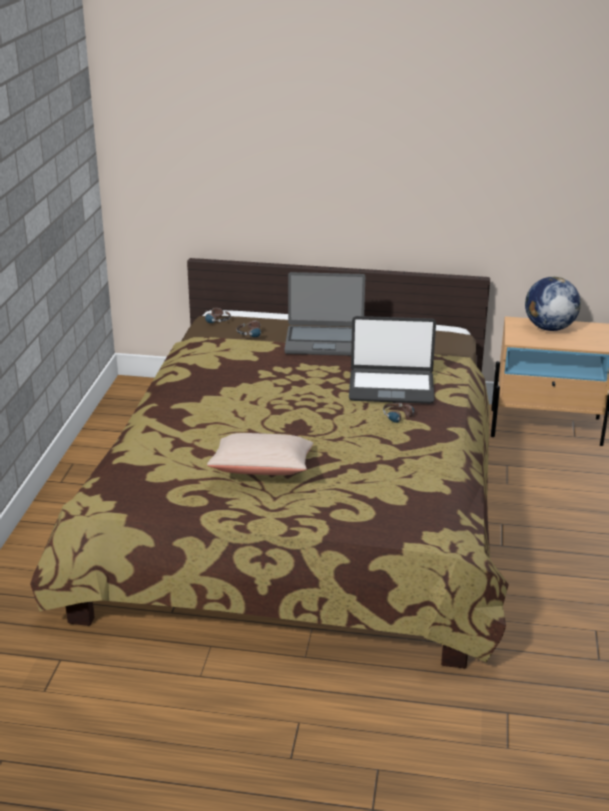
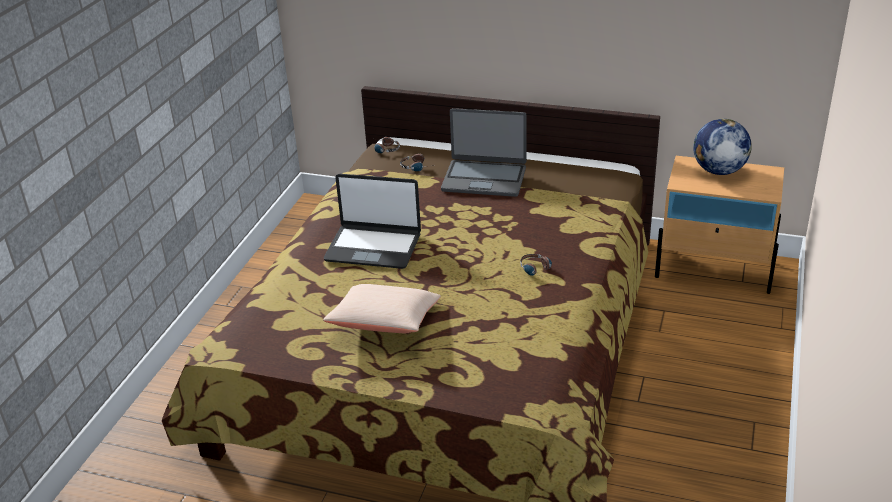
camera: 10 degrees right, 5 degrees up
(391, 387) = (537, 234): laptop -> laptop (373, 247)

